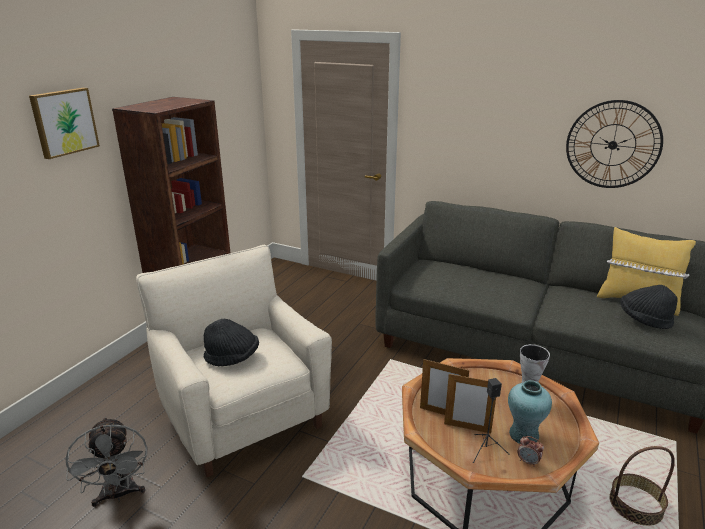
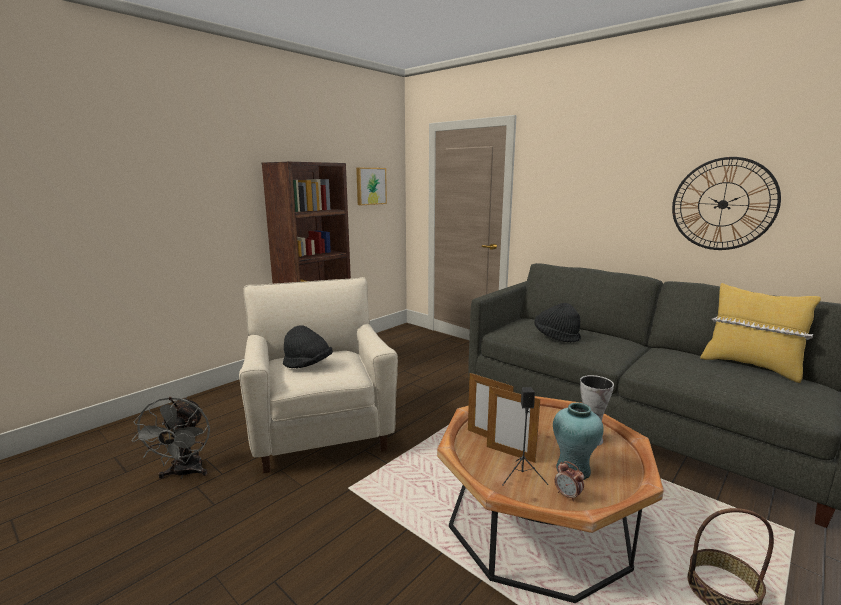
camera: 15 degrees right, 10 degrees down
(64, 122) = (219, 166): picture -> picture (370, 186)
(644, 320) = (753, 381): black hat -> black hat (556, 336)

